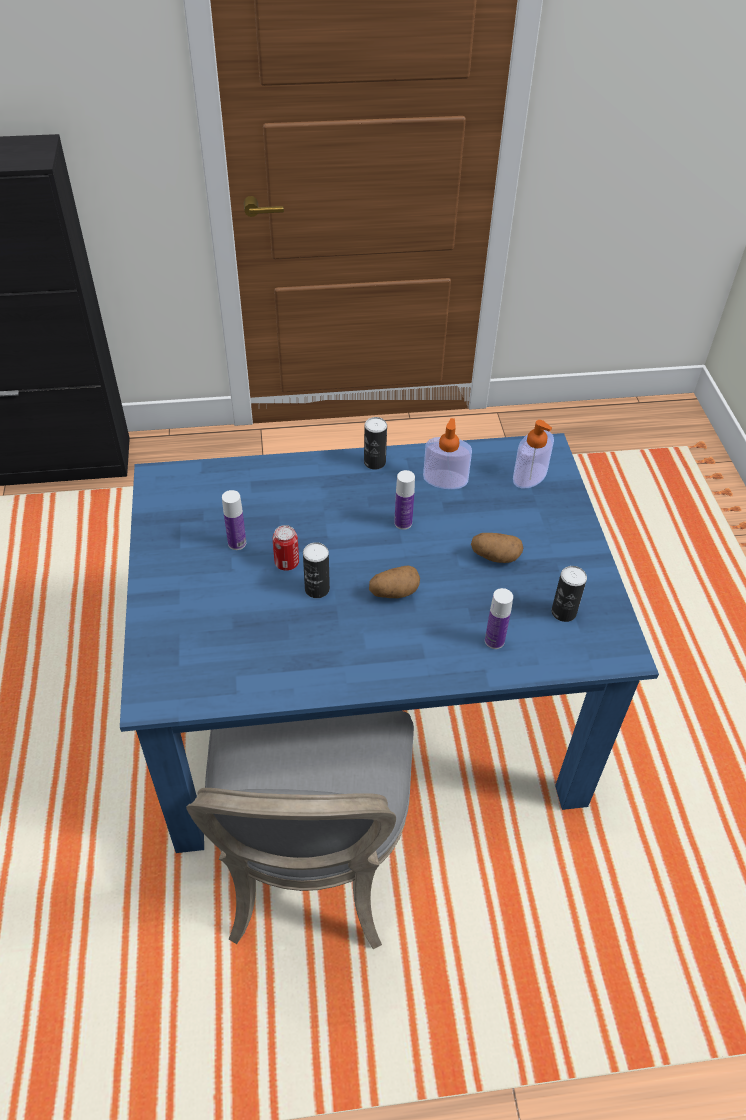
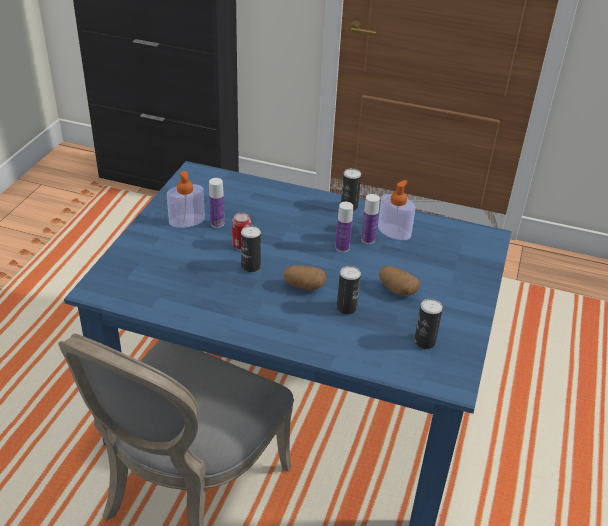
camera: 25 degrees right, 10 degrees down
(458, 602) = (346, 308): none -> can
(494, 641) = (356, 341): bottle -> bottle (368, 240)
(529, 476) = (462, 249): soap dispenser -> soap dispenser (187, 221)

